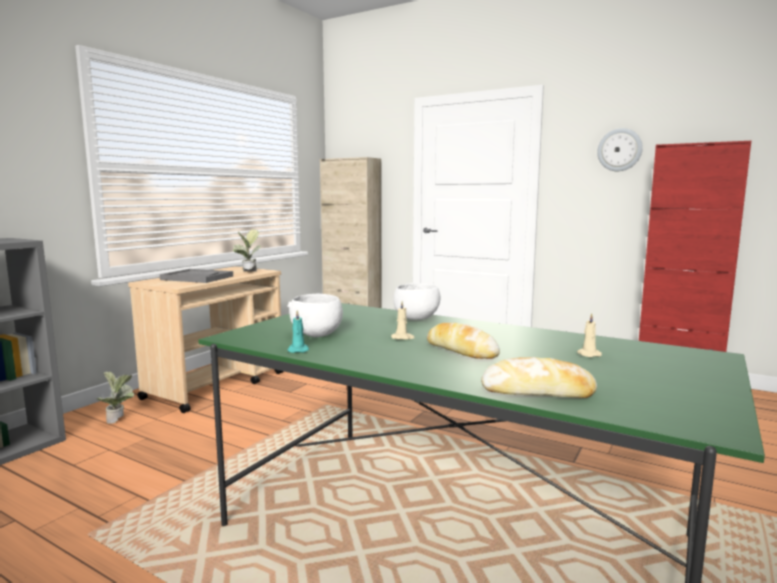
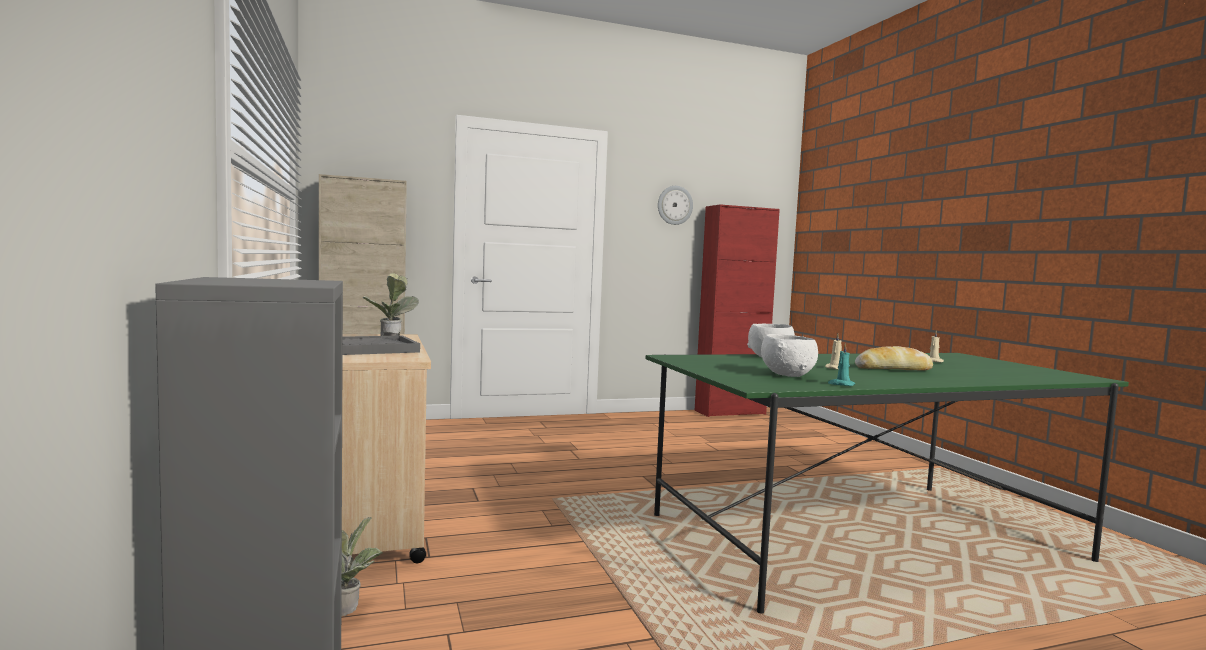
camera: 50 degrees left, 5 degrees down
(538, 391) = (1009, 378): bread -> none

